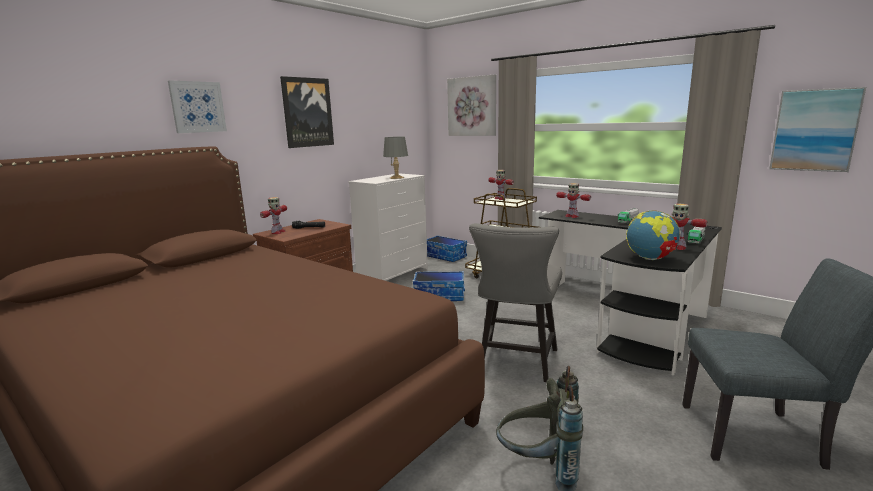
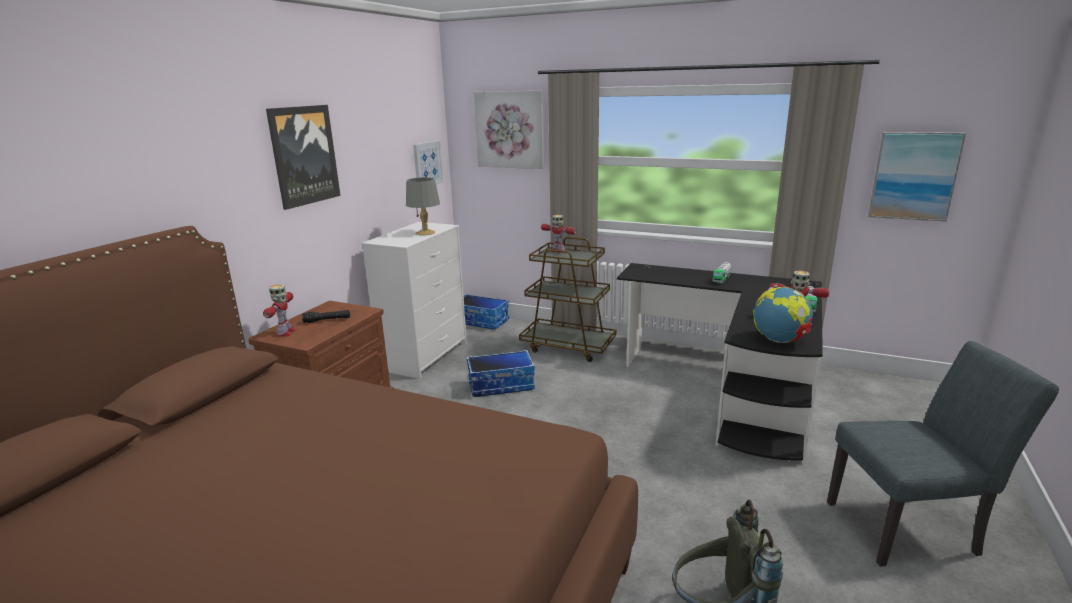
camera: 15 degrees left, 5 degrees up
(197, 107) = (157, 169): picture -> picture (427, 164)
(516, 363) = (635, 475): grey chair -> none
(571, 216) = (654, 274): toy robot -> none

